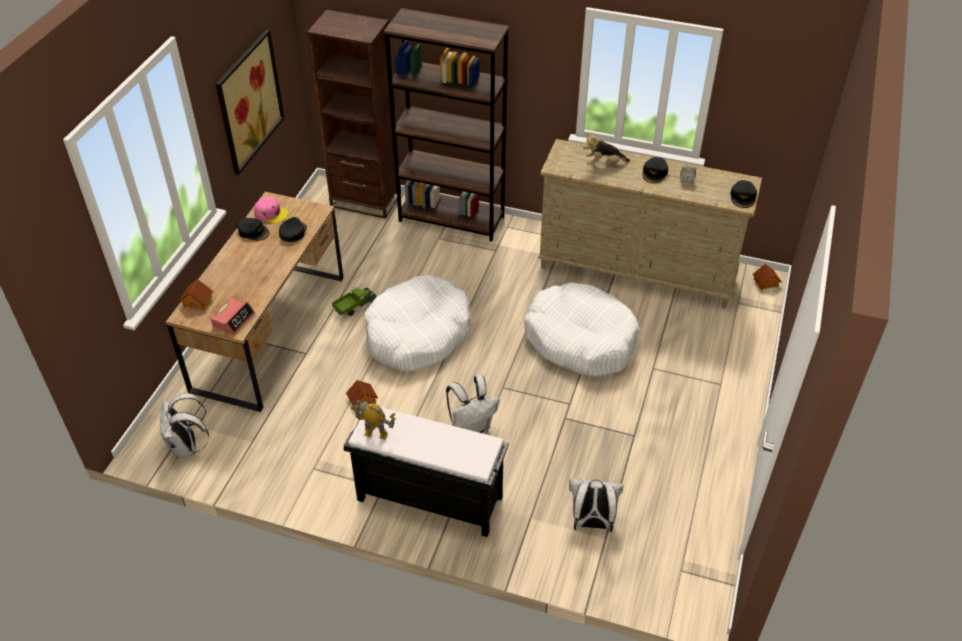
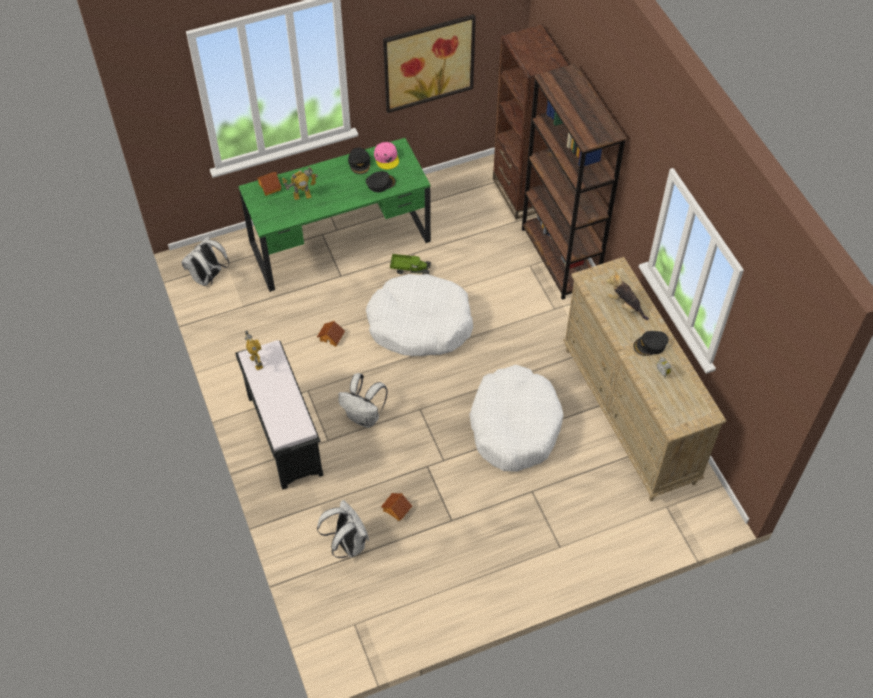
camera: 50 degrees right, 10 degrees up
(233, 319) = (272, 217): alarm clock -> none
(238, 286) = (302, 196): none -> toy robot
(270, 332) = (340, 242): brown desk -> green desk
(743, 197) = (684, 421): black cap -> none
(765, 283) = (713, 513): toy house -> toy house (396, 509)

